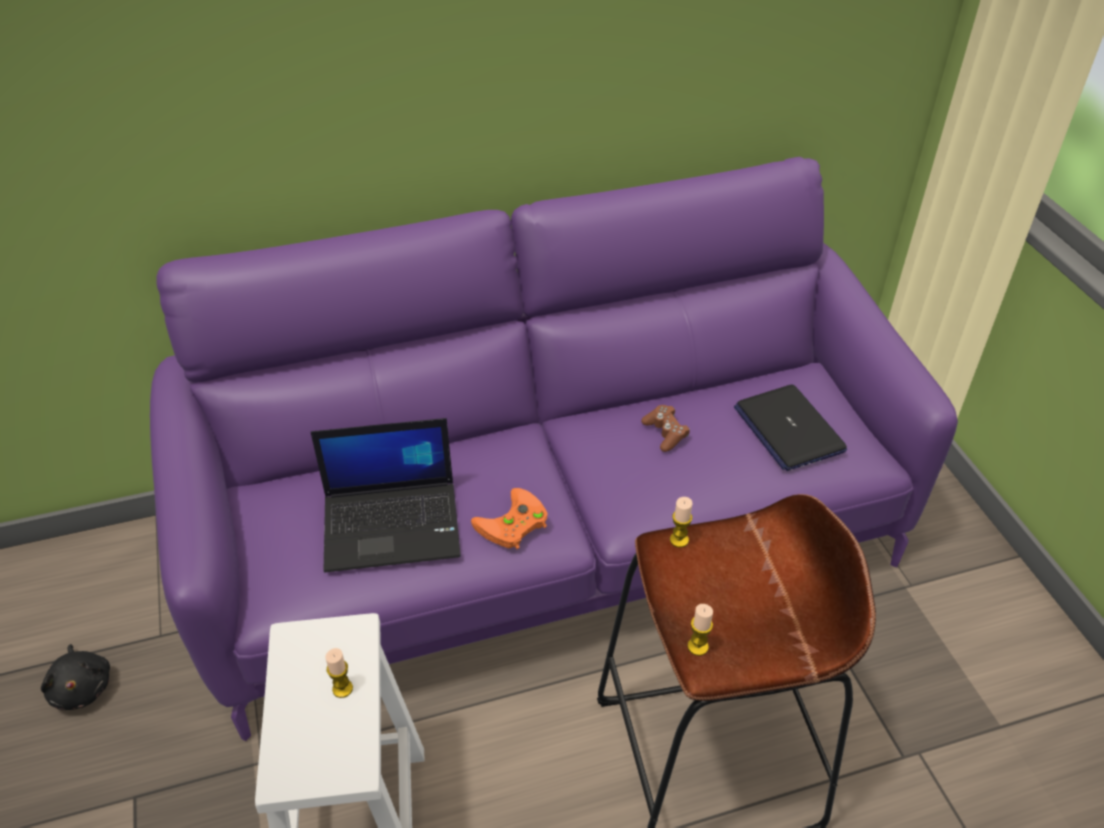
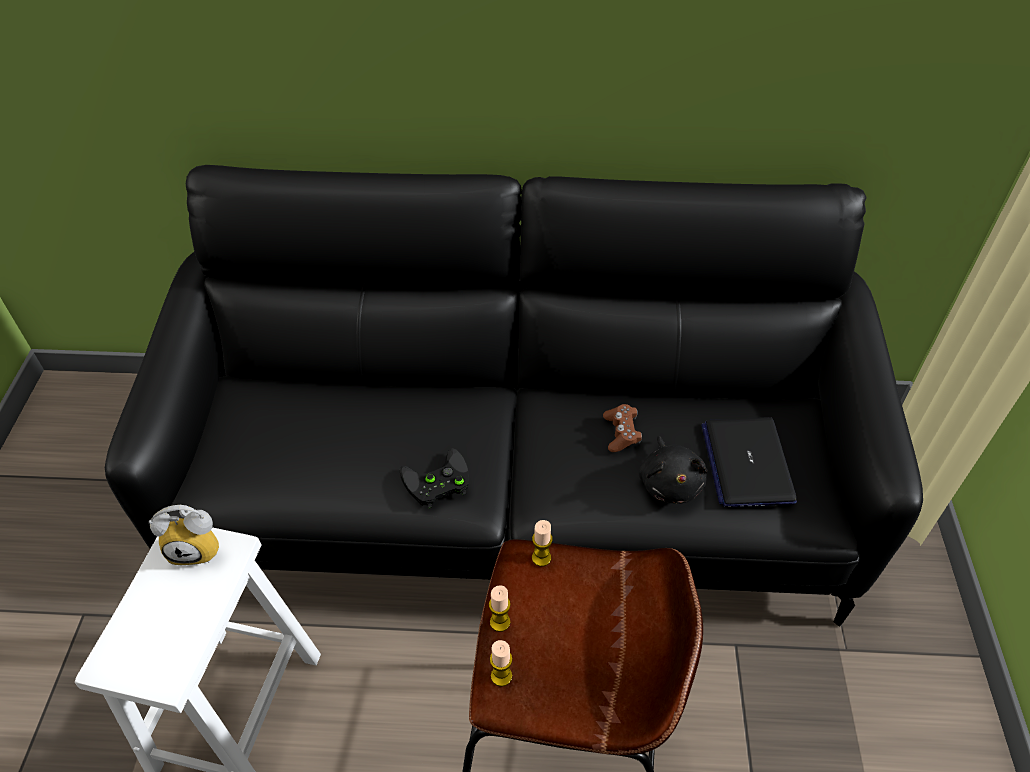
camera: 20 degrees right, 5 degrees up
(82, 687) = (85, 507): black plush toy -> black plush toy (670, 482)
(320, 640) = (198, 547): none -> alarm clock
(342, 689) = (194, 599): candle -> candle (500, 622)
(393, 525) = (333, 452): laptop -> none
(512, 525) = (436, 483): orange game controller -> black game controller
(553, 539) = (516, 495): purple sofa -> black sofa

